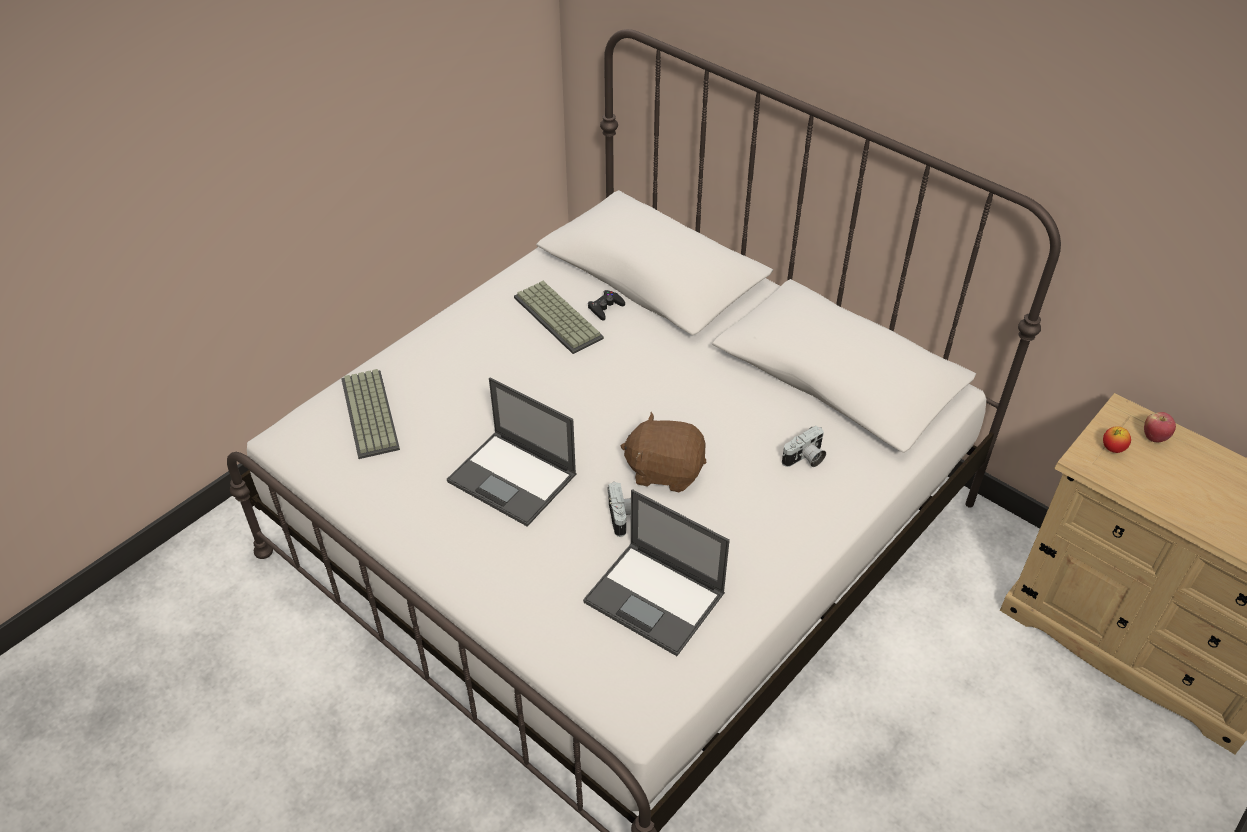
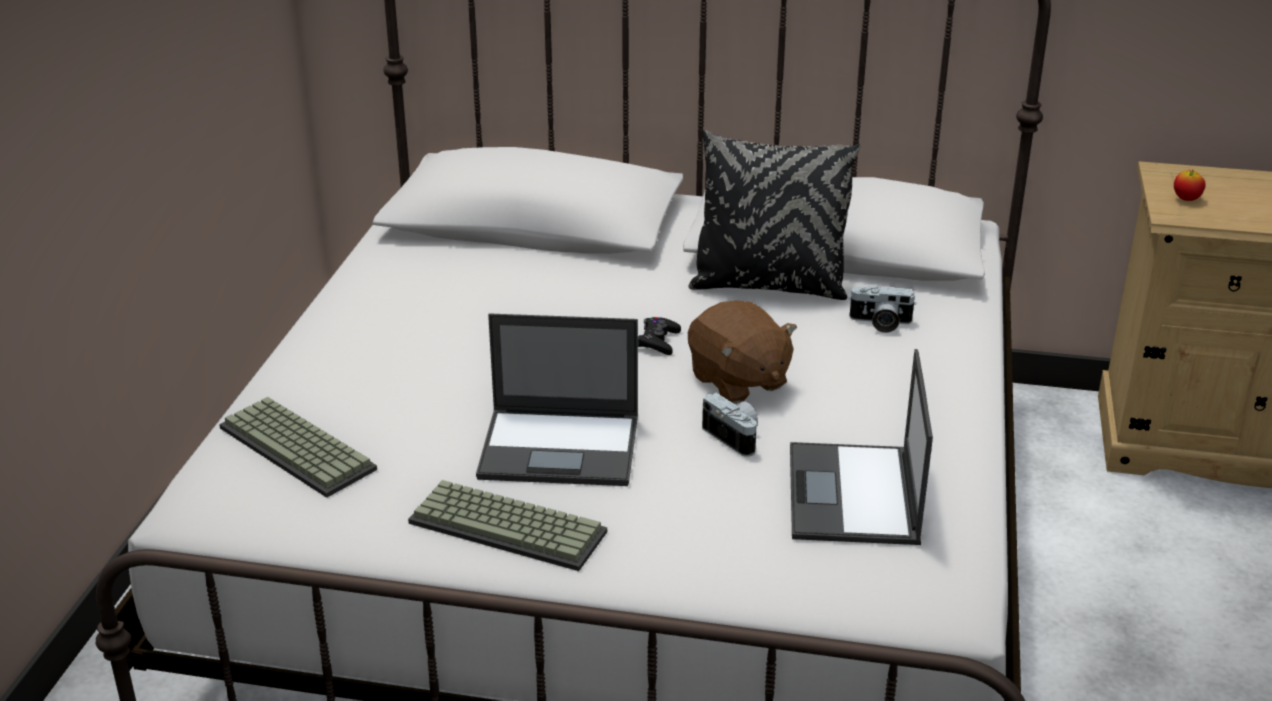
camera: 30 degrees left, 15 degrees down
(560, 318) = (463, 287): keyboard -> keyboard (511, 526)
(605, 308) = (512, 263): black game controller -> black game controller (658, 341)
(656, 598) = (853, 496): laptop -> laptop turned 90 degrees clockwise
(665, 470) = (738, 381): brown plush toy -> brown plush toy turned 105 degrees counterclockwise
(757, 393) = (769, 286): none -> black pillow
(805, 459) = (880, 323): camera -> camera turned 75 degrees clockwise
(1154, 437) = (1210, 181): apple -> none

